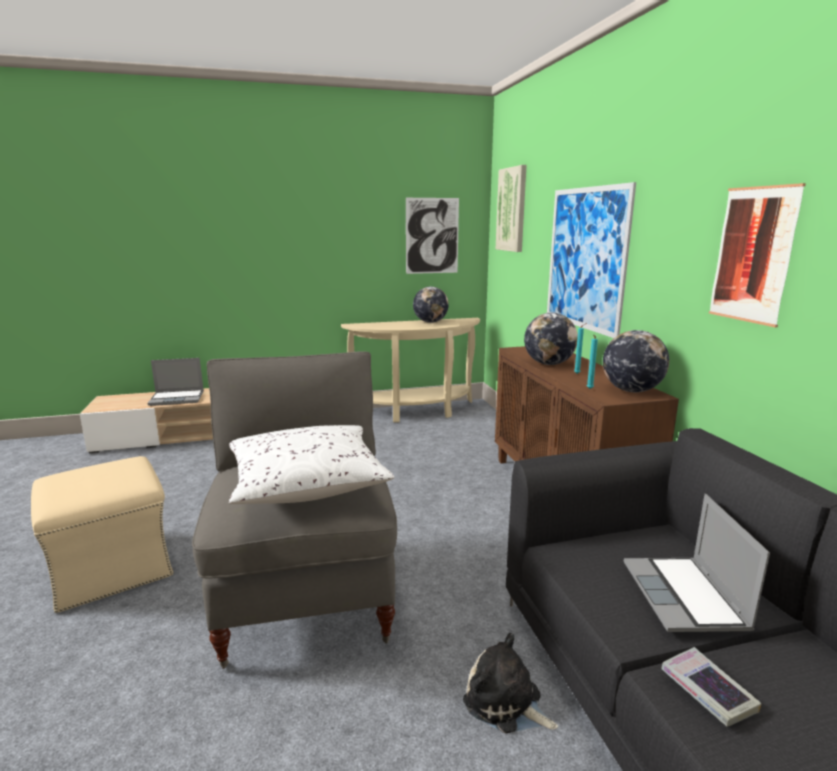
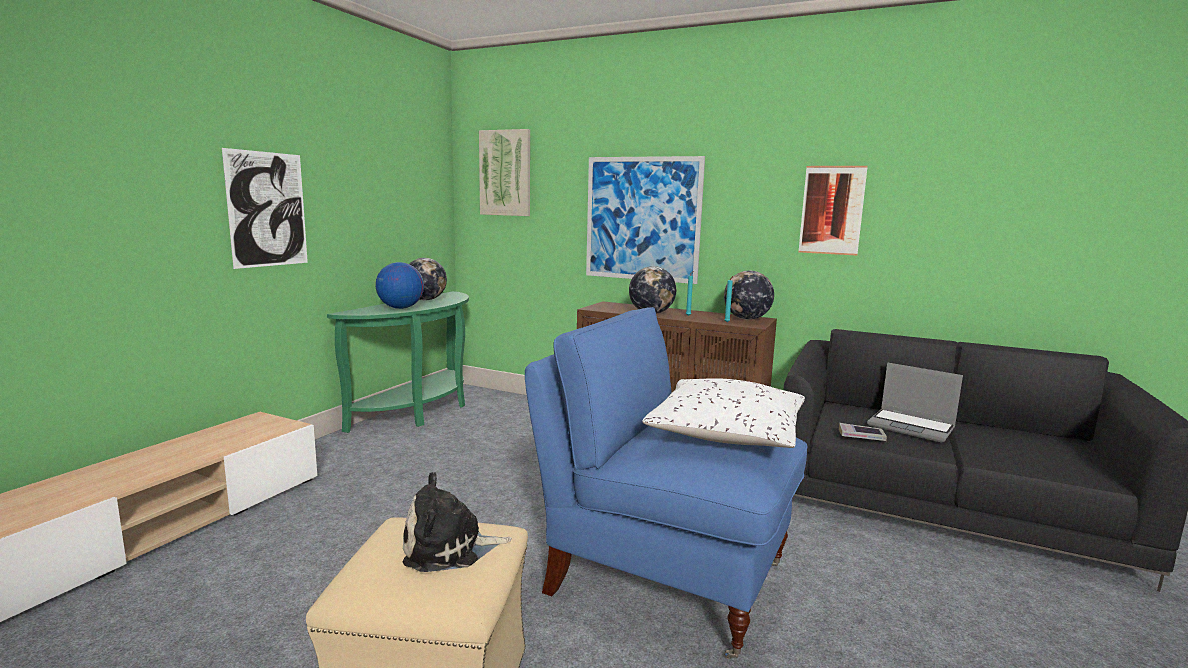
camera: 50 degrees left, 5 degrees down
(178, 398) = (128, 473): laptop -> none
(307, 593) = (663, 577): grey armchair -> blue armchair
(392, 326) = (400, 308): none -> globe
(416, 412) = (420, 411): beige console table -> green console table
(432, 236) = (409, 199): picture -> picture (267, 209)
(506, 703) = (873, 550): plush toy -> plush toy (449, 548)
(707, 691) = (995, 454): book -> book (861, 436)

